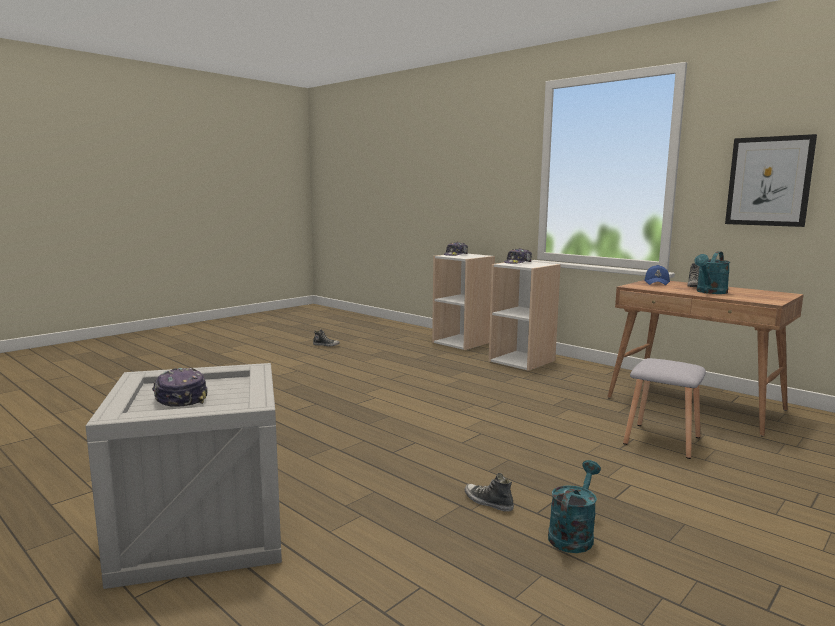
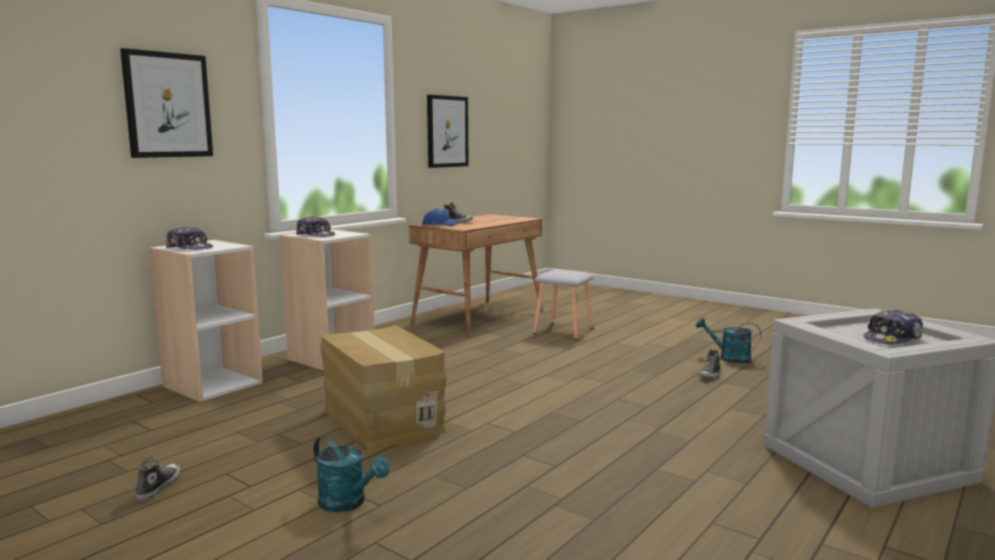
camera: 95 degrees left, 0 degrees up
(389, 374) = (381, 421): none -> cardboard box
(483, 169) = (168, 105): none -> picture
(710, 292) = (491, 221): turquoise watering can -> turquoise watering can (348, 503)

